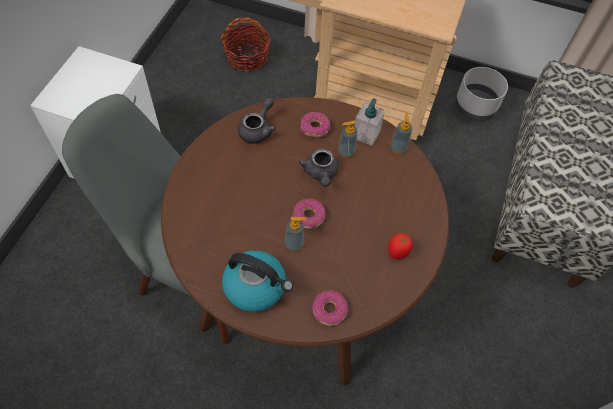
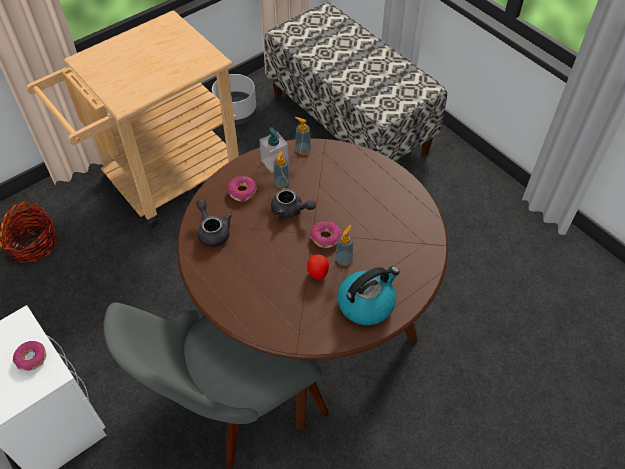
camera: 55 degrees left, 5 degrees down
(329, 310) = (415, 265): donut -> donut (31, 358)
(398, 252) = (394, 199): tomato -> tomato (317, 273)

